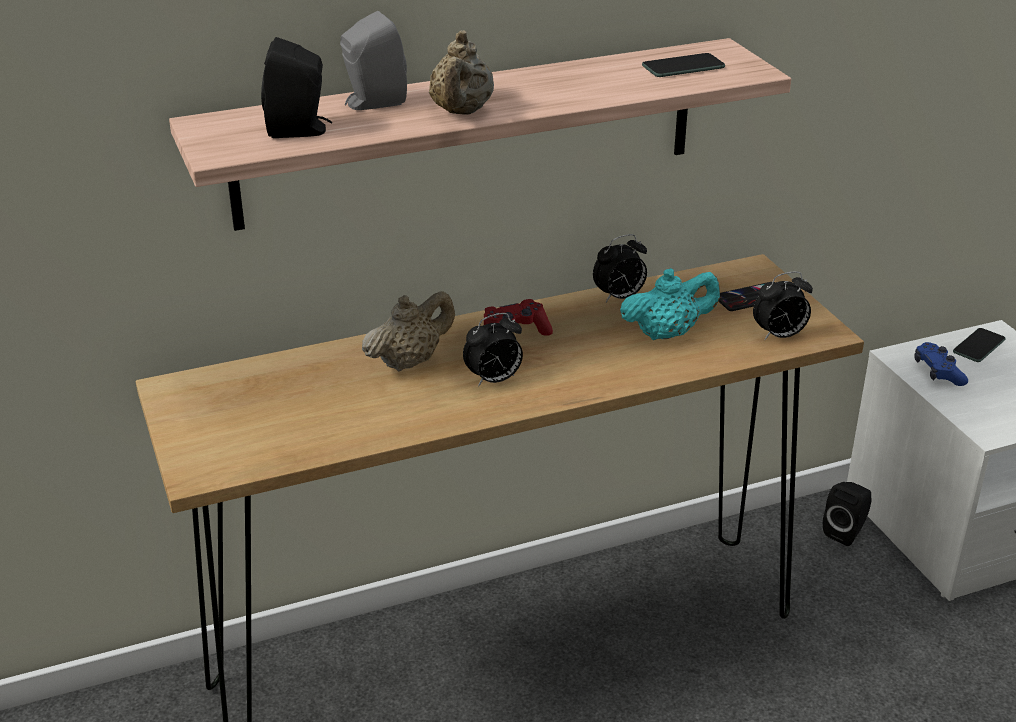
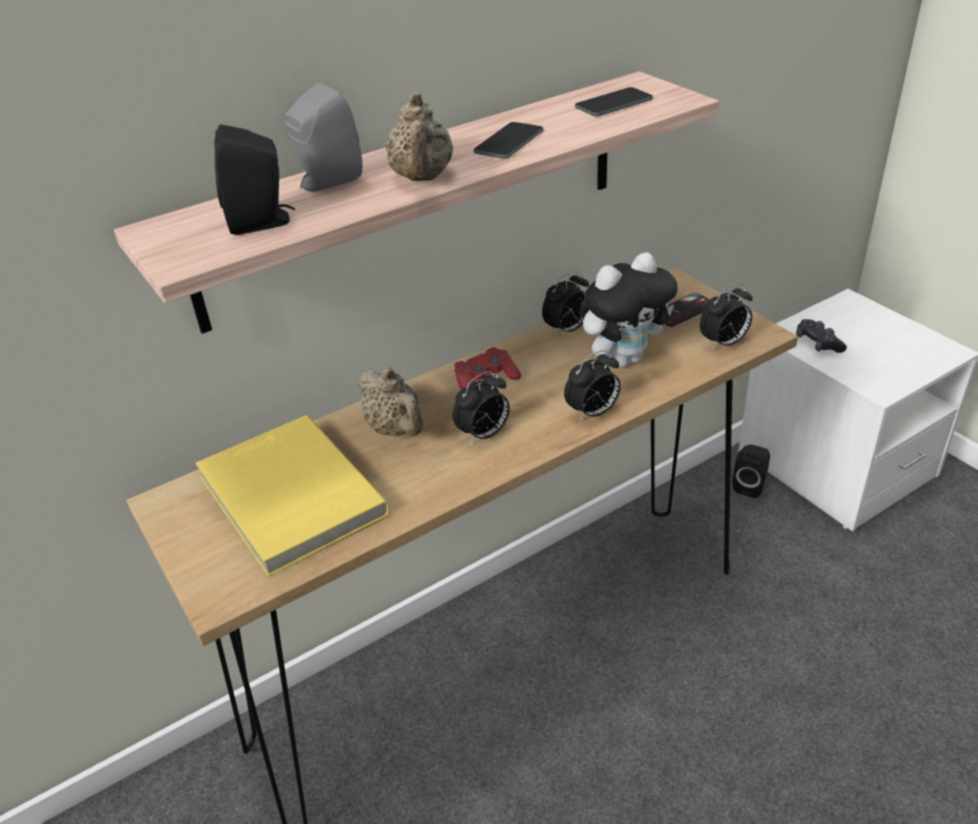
camera: 10 degrees left, 5 degrees up
(285, 403) = (288, 497): none -> yellow book
(409, 361) = (396, 429): beige teapot -> beige teapot turned 105 degrees clockwise
(612, 378) = (592, 413): none -> alarm clock
(667, 333) = (624, 358): turquoise teapot -> plush toy
(938, 372) = (818, 343): blue game controller -> black game controller
(979, 346) = (840, 314): phone -> phone (509, 142)

